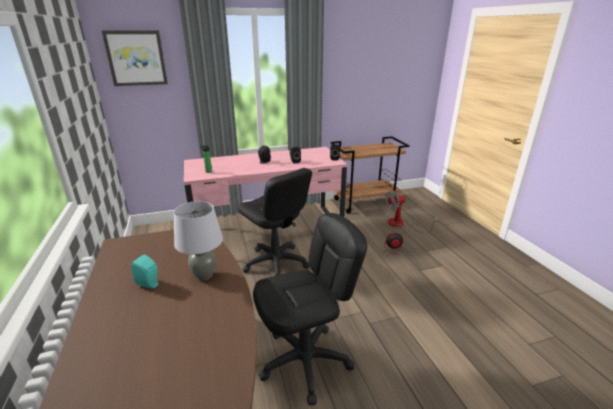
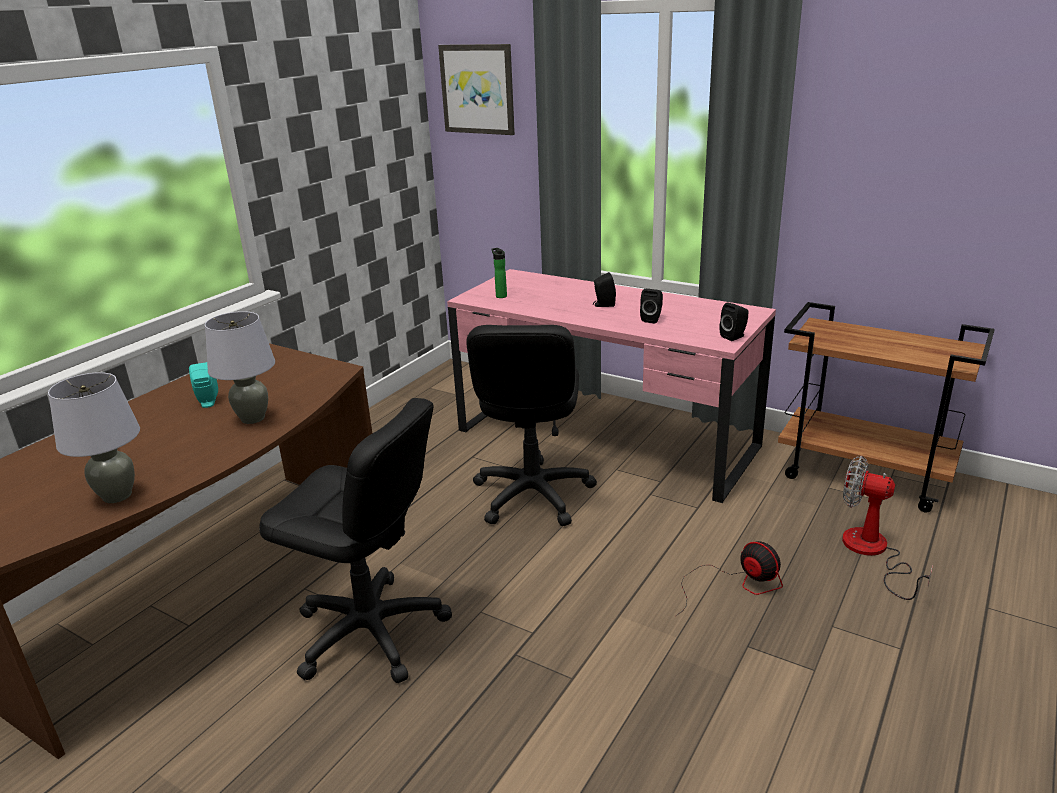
camera: 50 degrees right, 0 degrees up
(218, 363) = (117, 495): none -> grey table lamp

